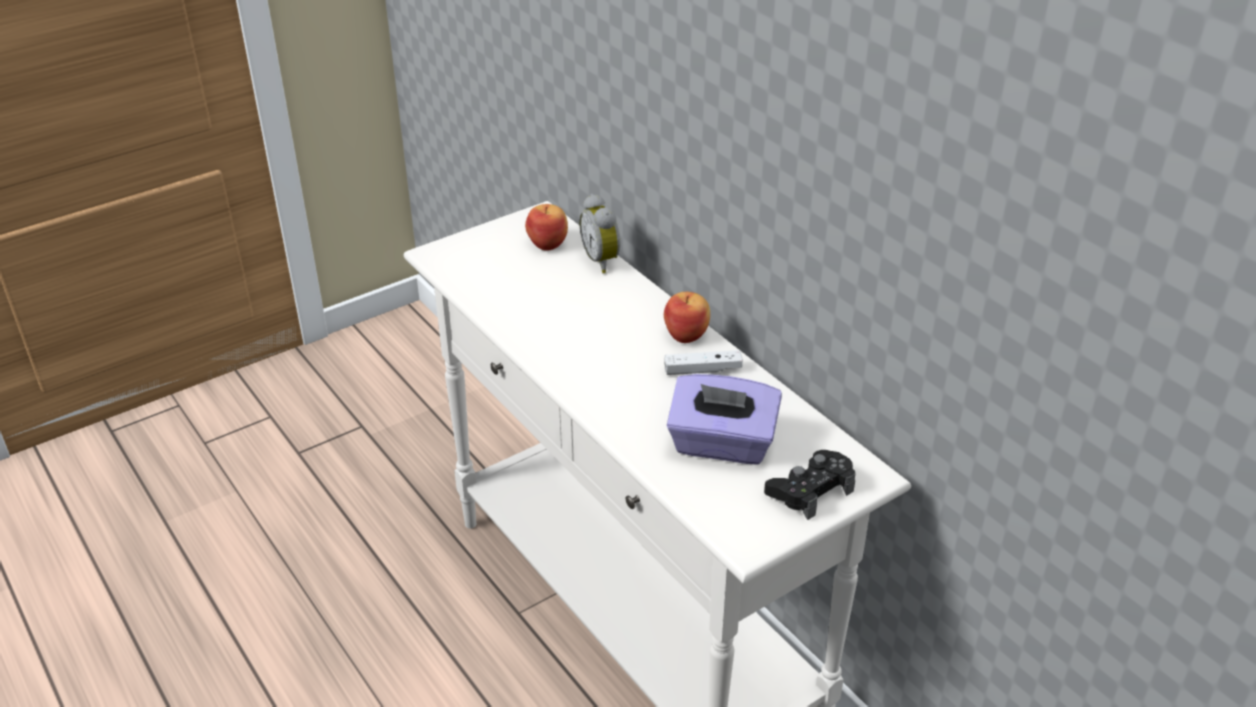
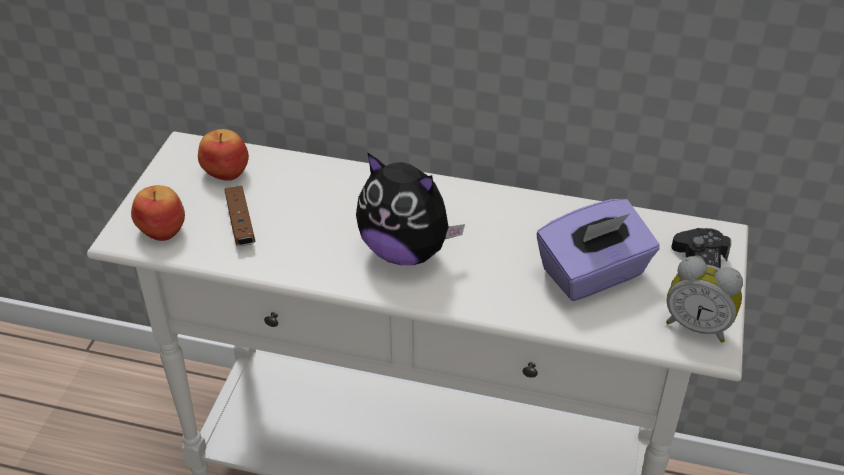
camera: 40 degrees left, 5 degrees up
(515, 281) = (240, 223): none -> brown game controller
(603, 260) = (297, 163): alarm clock -> alarm clock (697, 325)
(603, 356) = (406, 251): none -> plush toy
(687, 334) = (449, 193): apple -> apple (163, 229)
(702, 370) = (500, 218): white game controller -> none

